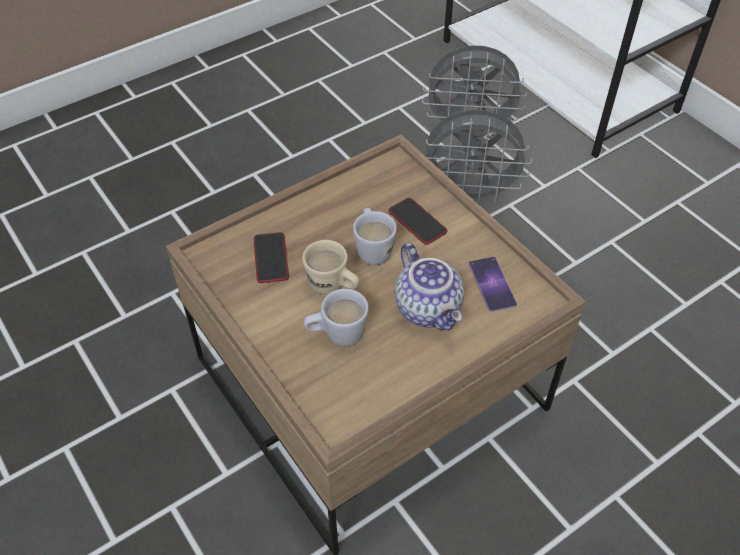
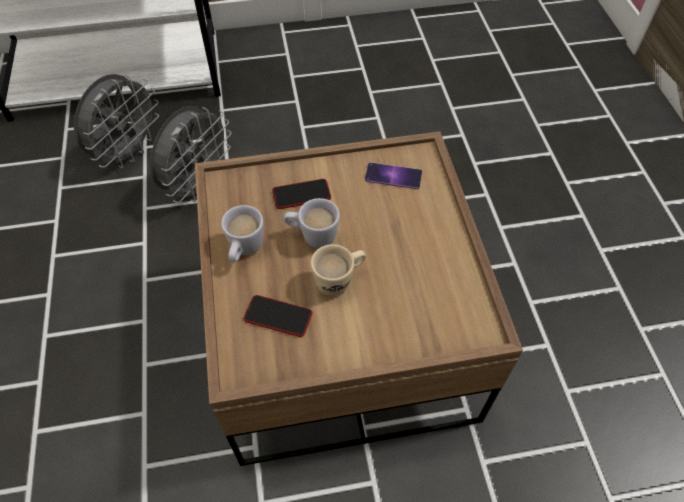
camera: 65 degrees left, 5 degrees up
(337, 335) = (392, 297): white mug -> white mug (244, 250)
(430, 309) = (397, 223): teapot -> none

